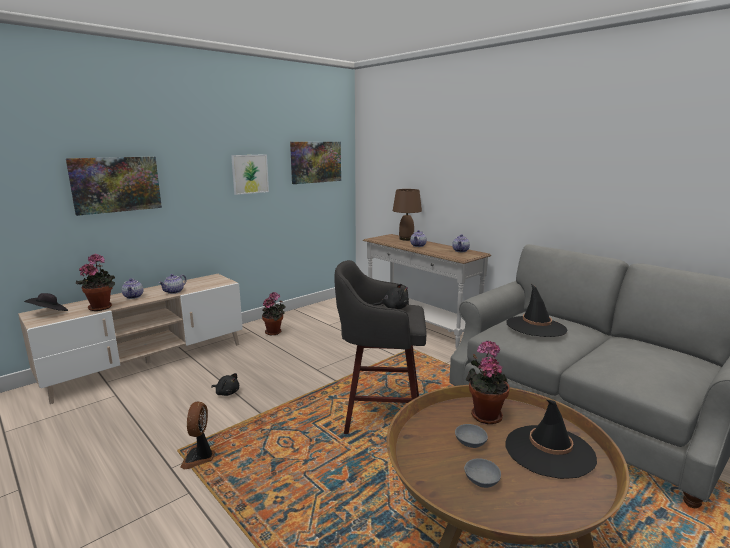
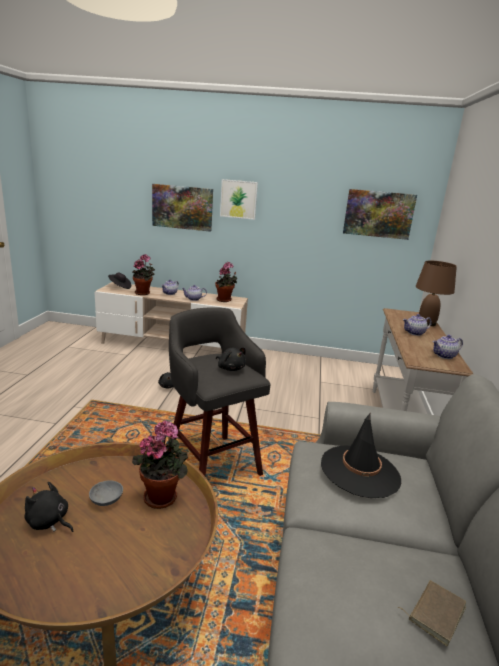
camera: 50 degrees right, 5 degrees up
(199, 457) = (90, 410): fan -> none
(250, 174) = (297, 215): picture -> picture (238, 199)
(275, 332) = (271, 366): potted plant -> potted plant (225, 300)
(483, 480) = (49, 522): grey bowl -> black plush toy
(549, 451) = (123, 556): black hat -> none
(663, 352) = (435, 612): none -> brown book

